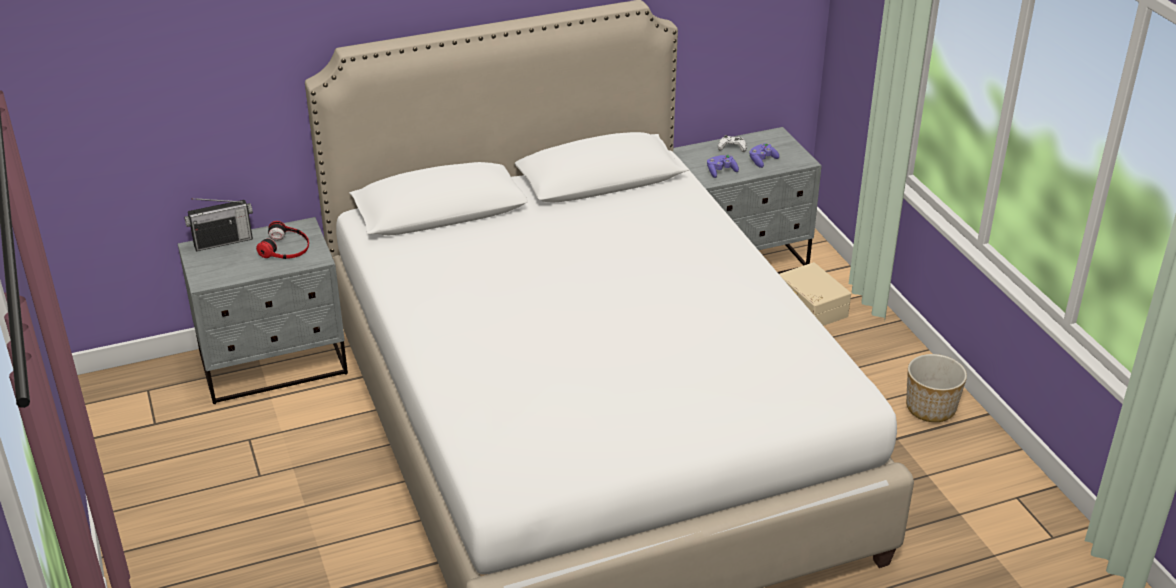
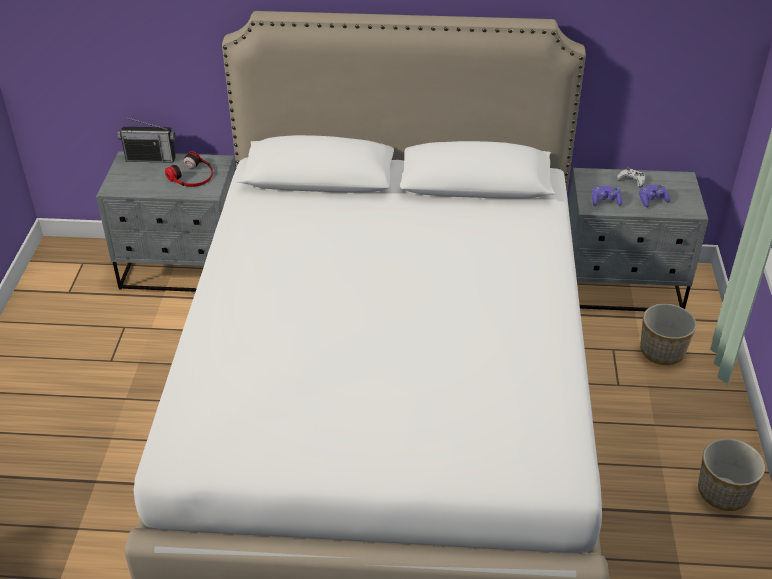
camera: 25 degrees right, 5 degrees up
(810, 307) = (663, 351): beige storage box -> planter

